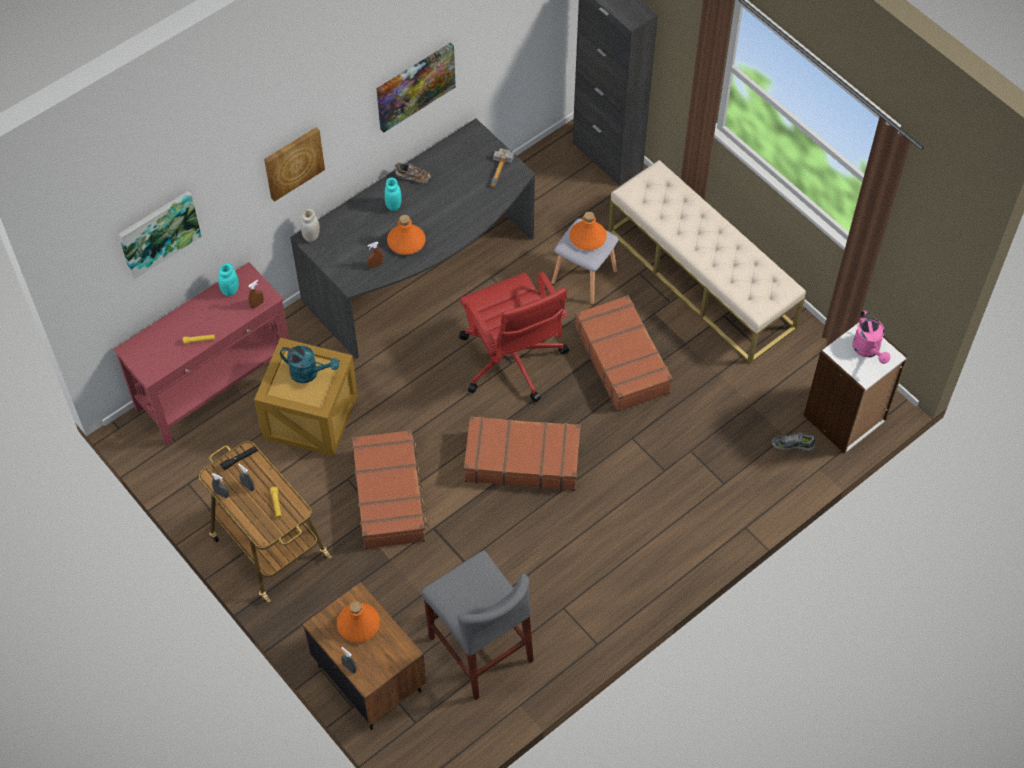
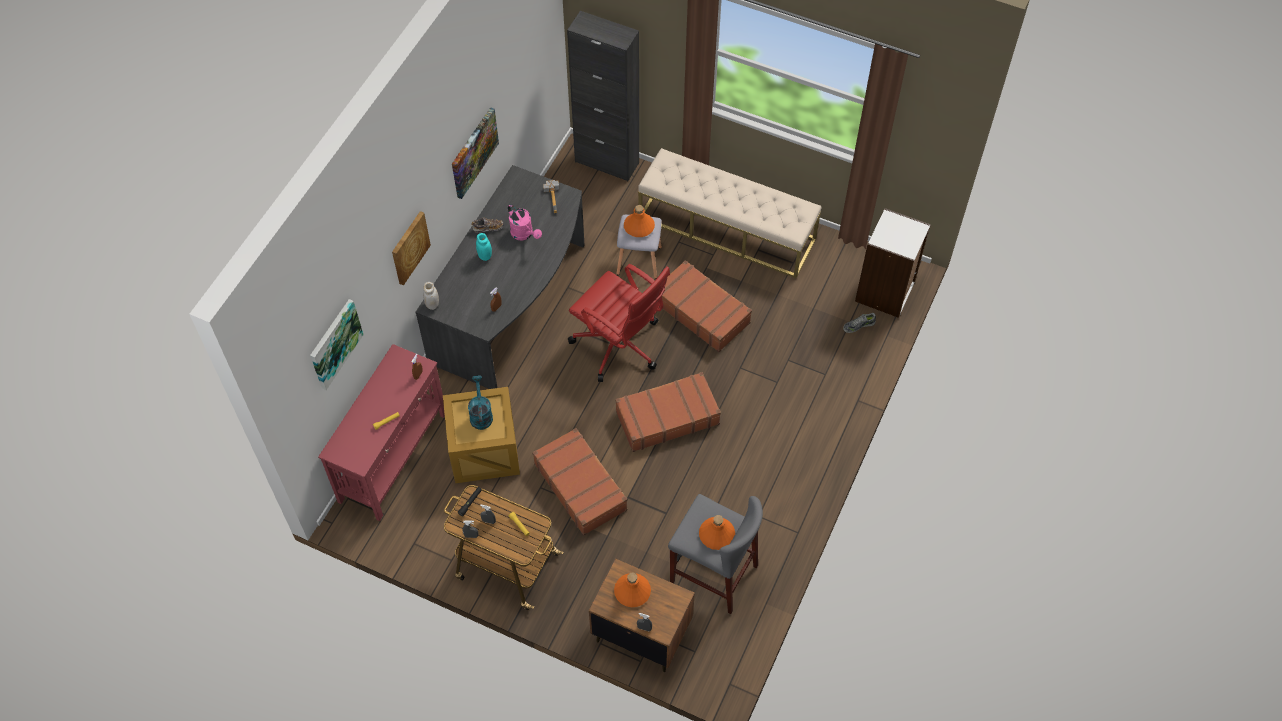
camera: 25 degrees left, 0 degrees up
(230, 290) = (390, 372): turquoise jar -> none
(309, 373) = (480, 414): turquoise watering can -> turquoise watering can turned 90 degrees counterclockwise
(406, 241) = (510, 280): orange bottle -> orange bottle (716, 534)
(868, 350) = (900, 230): pink watering can -> pink watering can (524, 234)

